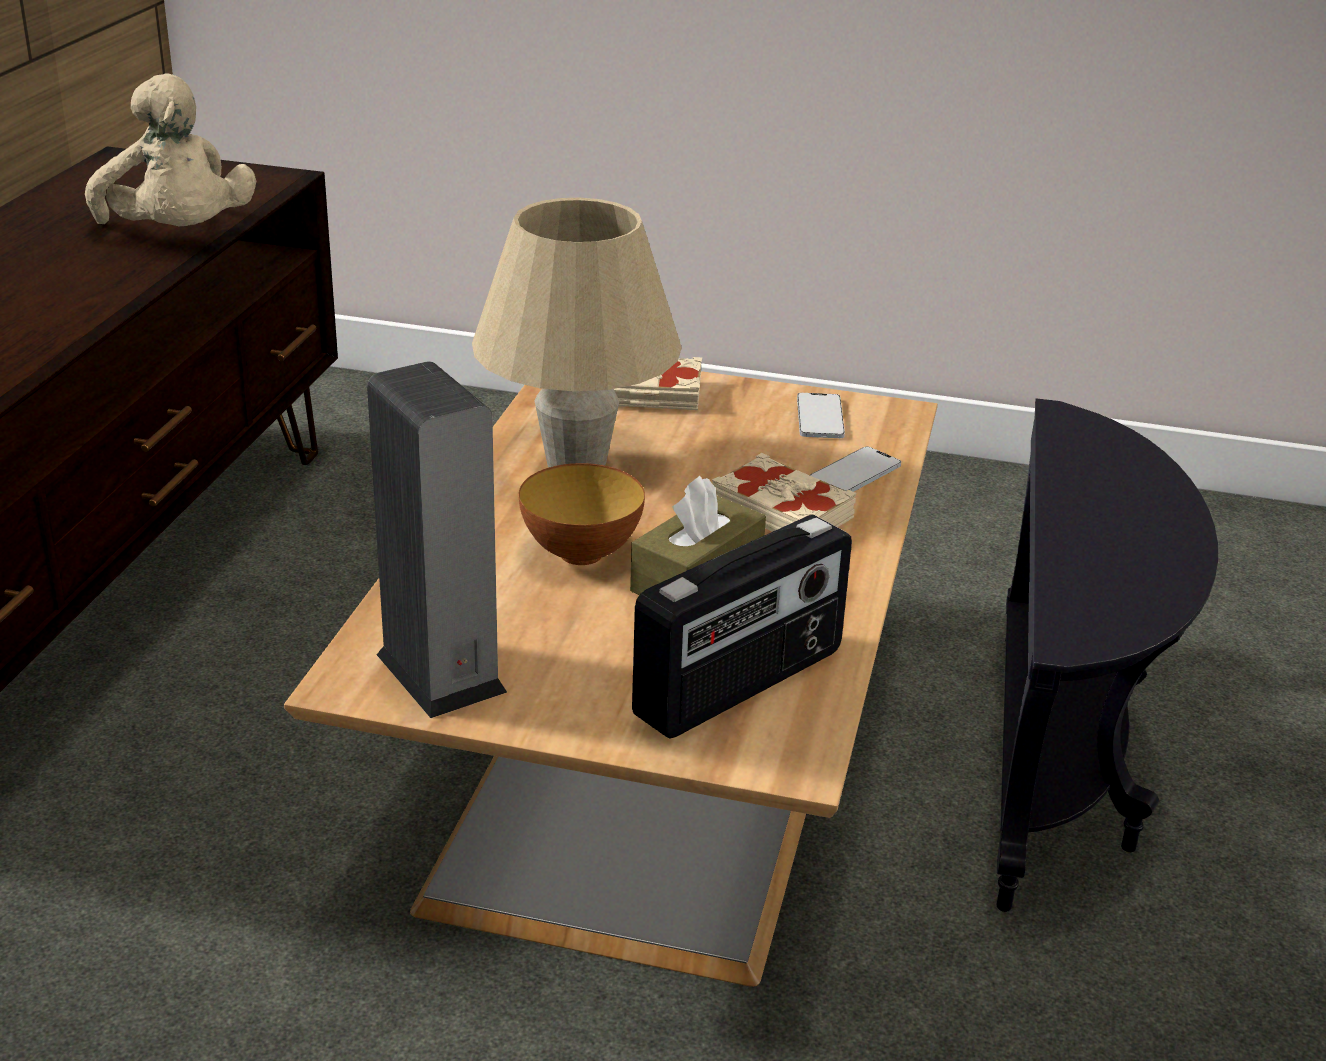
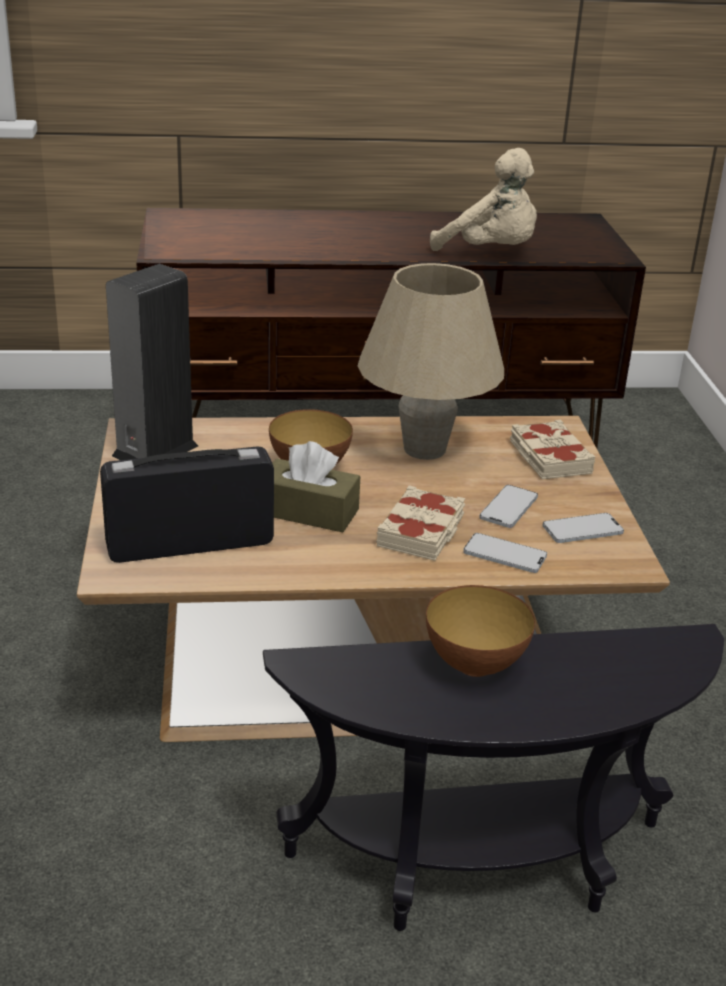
camera: 70 degrees right, 0 degrees up
(178, 236) = (491, 253): beige plush toy -> beige plush toy turned 90 degrees counterclockwise
(741, 685) = (190, 544): radio -> radio turned 135 degrees clockwise
(752, 446) = (508, 508): none -> phone
(1087, 535) = (474, 665): none -> bowl

